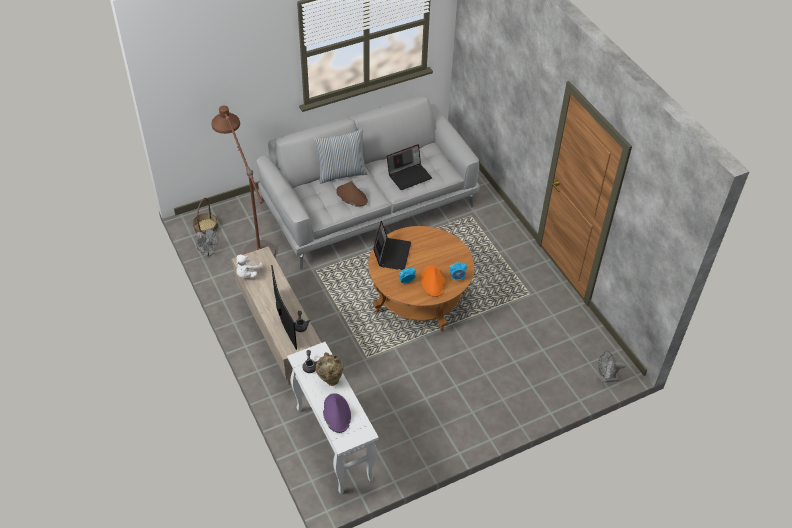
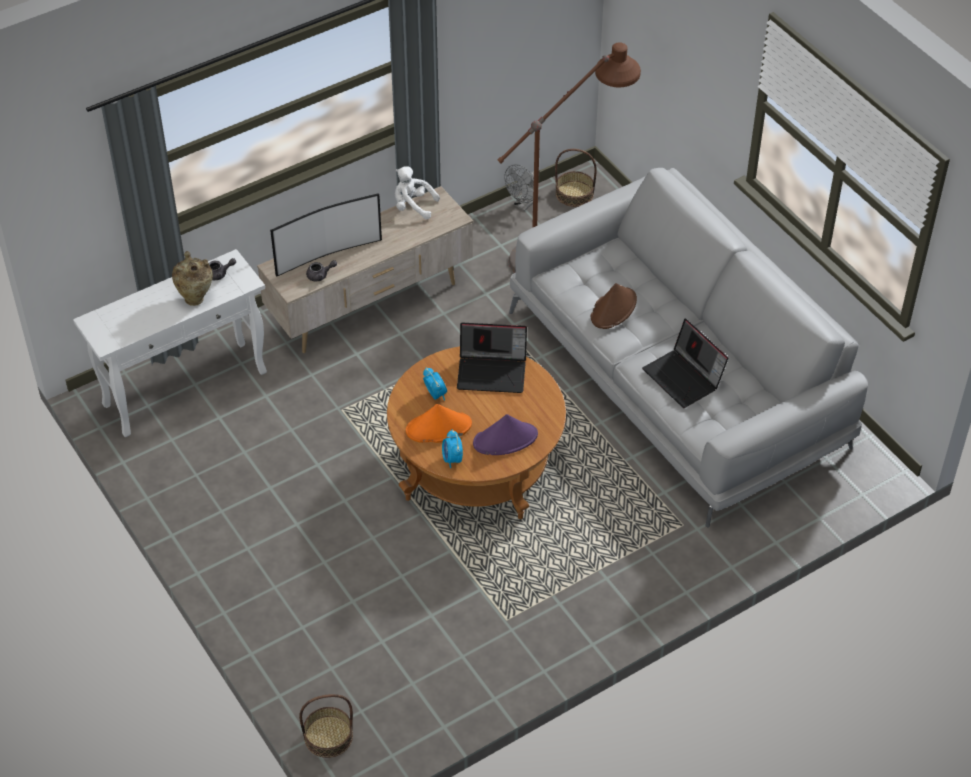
camera: 85 degrees right, 0 degrees up
(336, 413) = (138, 310): purple hat -> purple hat (505, 439)
(341, 173) = (666, 291): pillow -> none
(606, 378) = (328, 736): grey fan -> basket

